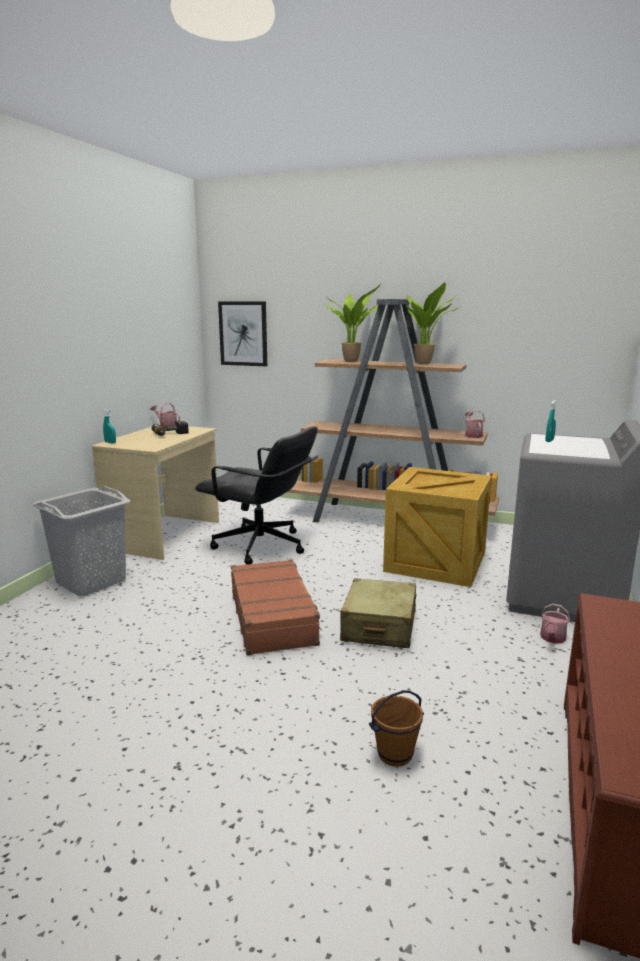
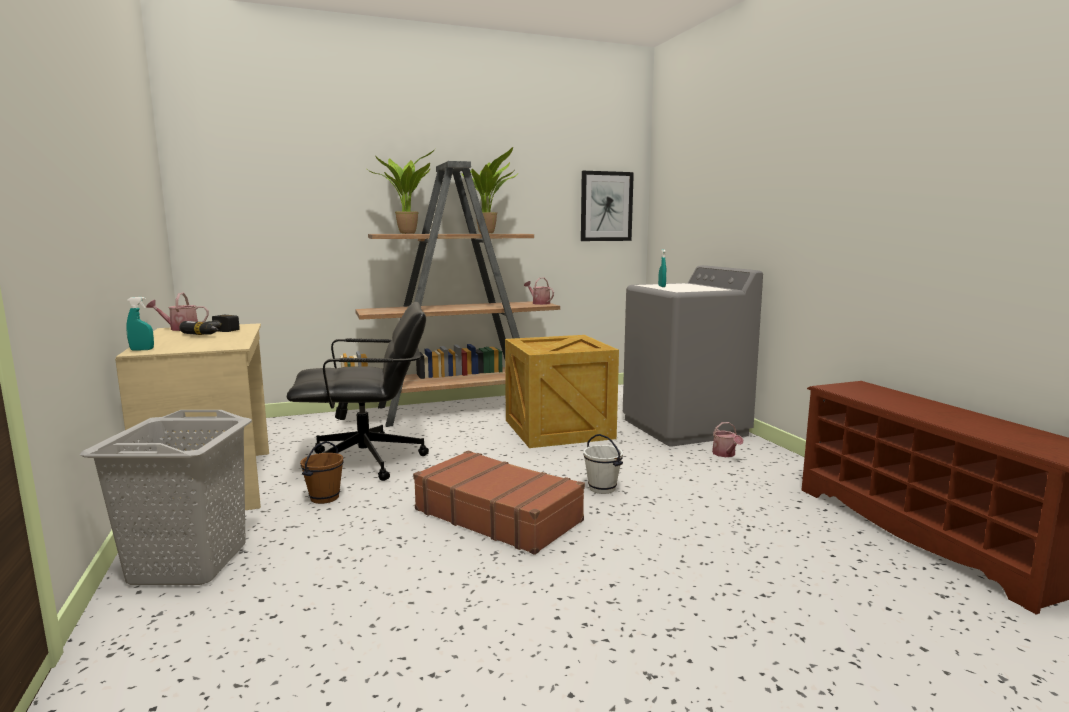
camera: 40 degrees left, 5 degrees down
(243, 333) = (237, 205): picture -> picture (606, 206)
(379, 626) = (602, 488): beige suitcase -> white bucket
(394, 754) = (776, 568): brown bucket -> brown bucket (324, 498)

